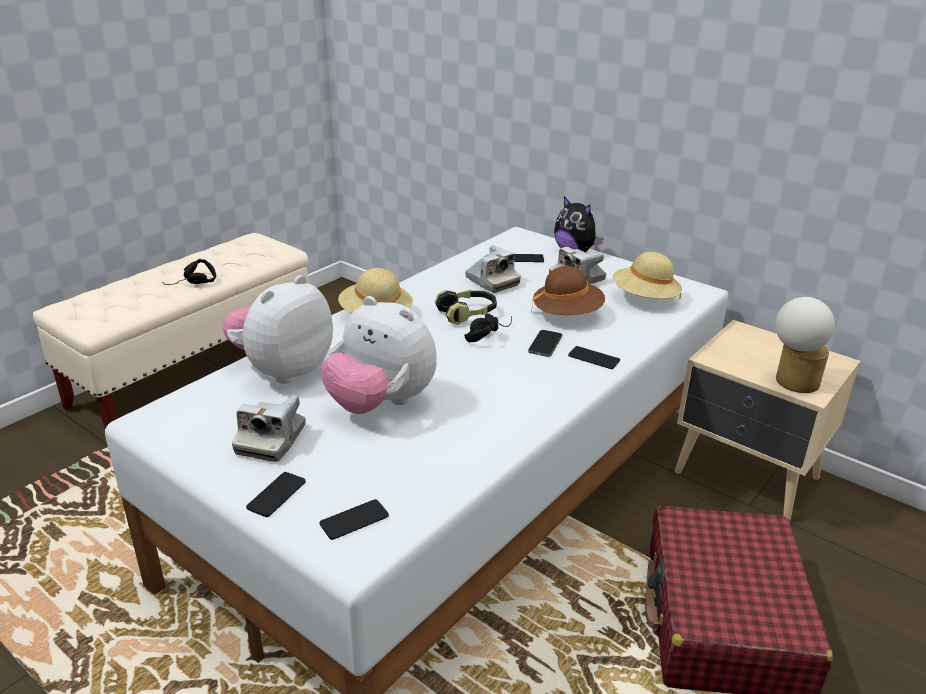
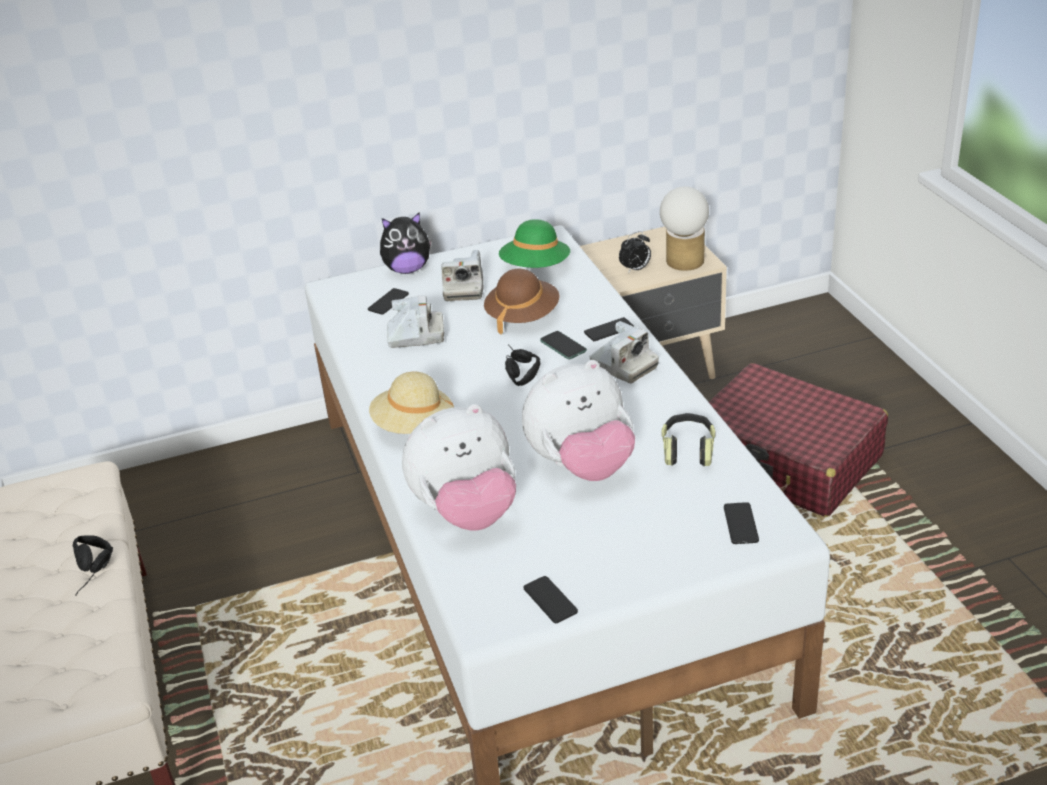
camera: 55 degrees left, 5 degrees up
(271, 440) = (589, 546): camera -> camera (623, 366)
(276, 495) = (676, 560): phone -> phone (550, 600)
(283, 370) = (467, 512): plush toy -> plush toy turned 90 degrees counterclockwise
(467, 314) = (467, 370): headphones -> headphones (688, 449)
(644, 298) = (535, 268): beige hat -> green hat
(745, 360) = (635, 269): none -> alarm clock

